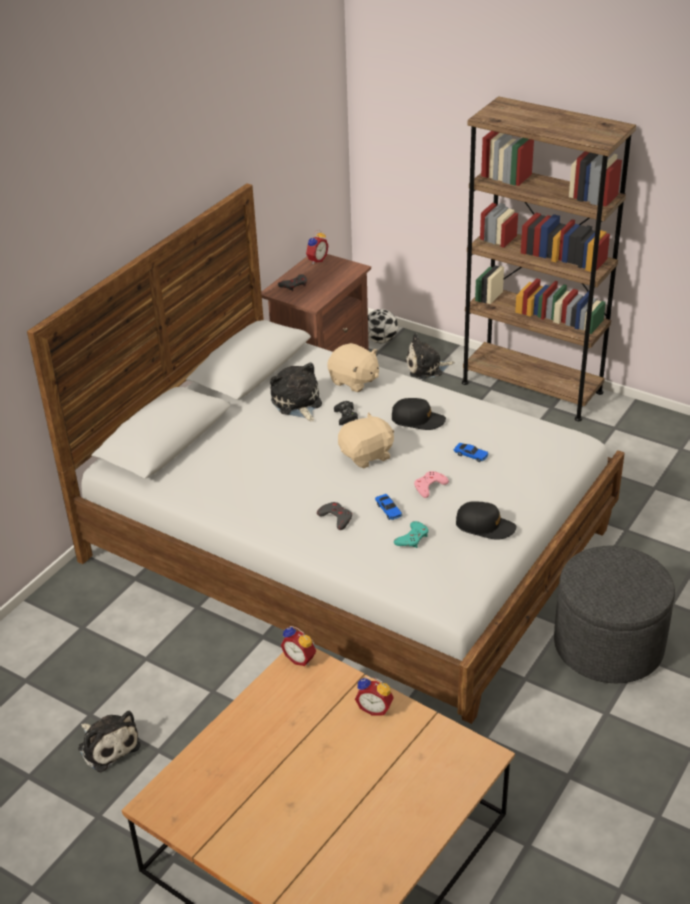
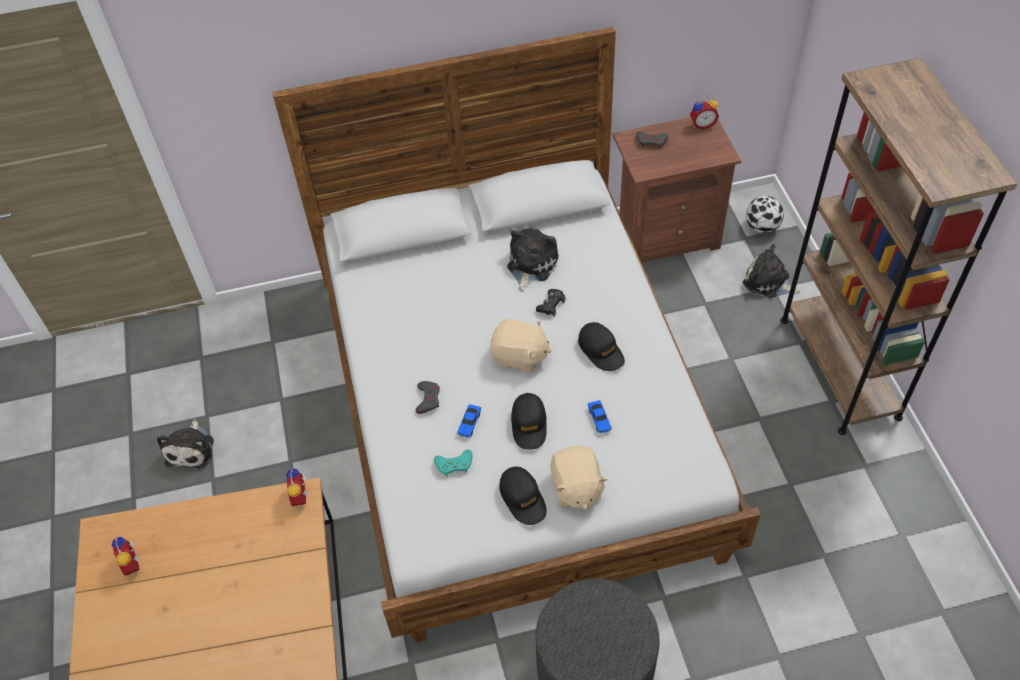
camera: 45 degrees right, 15 degrees up
(354, 381) = (599, 273): beige plush toy -> beige plush toy (576, 488)
(375, 708) = (298, 583): alarm clock -> alarm clock (134, 563)
(429, 486) = (529, 424): pink game controller -> black cap

